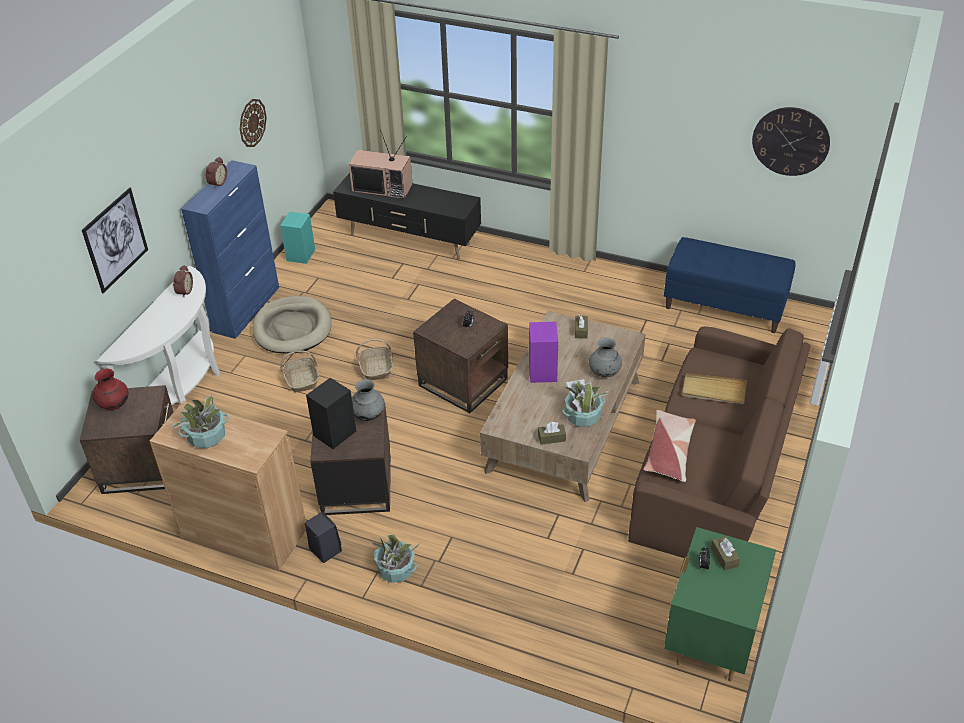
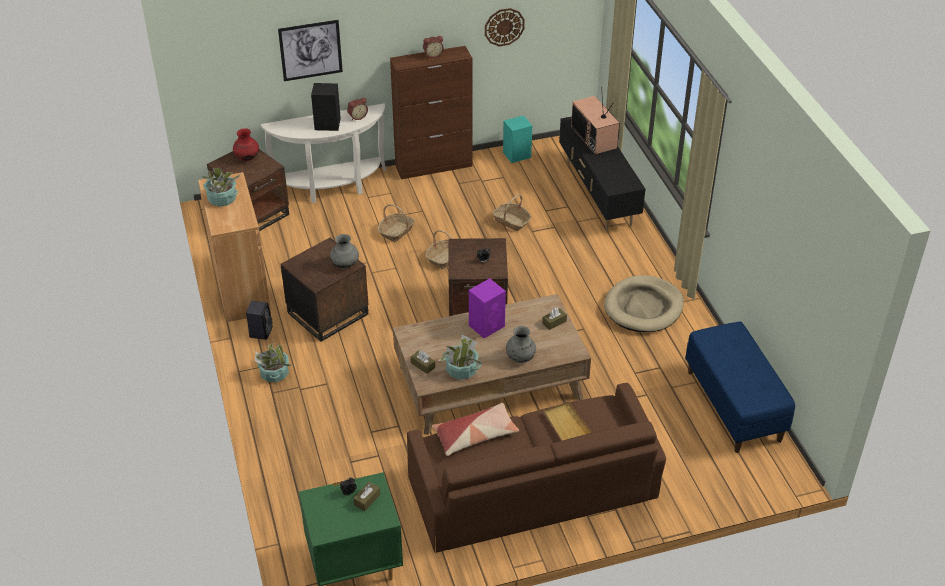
camera: 50 degrees right, 0 degrees up
(246, 309) = (434, 166): blue cabinet -> brown cabinet
(292, 328) = (439, 197): beige dog bed -> beige dog bed (643, 307)
(335, 433) = (315, 260): black speaker -> black speaker (328, 124)
(380, 303) = (511, 221): none -> basket
(790, 141) = (813, 282): wall clock -> none

